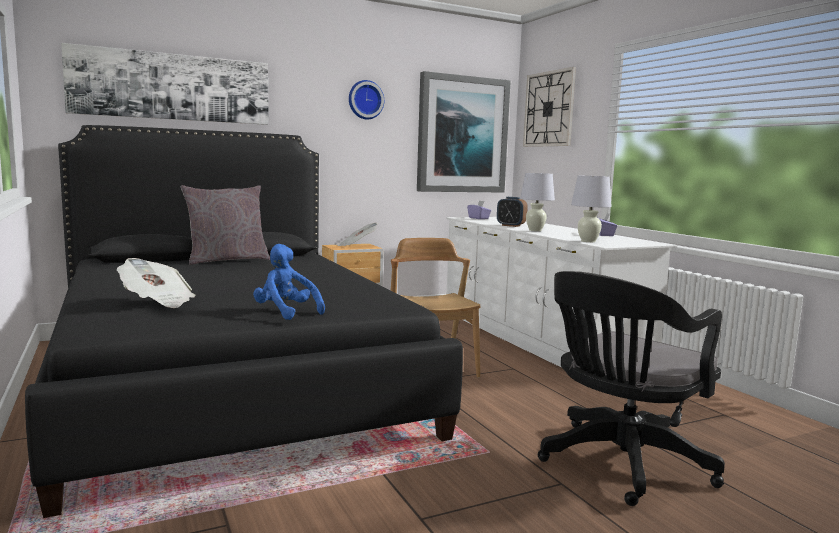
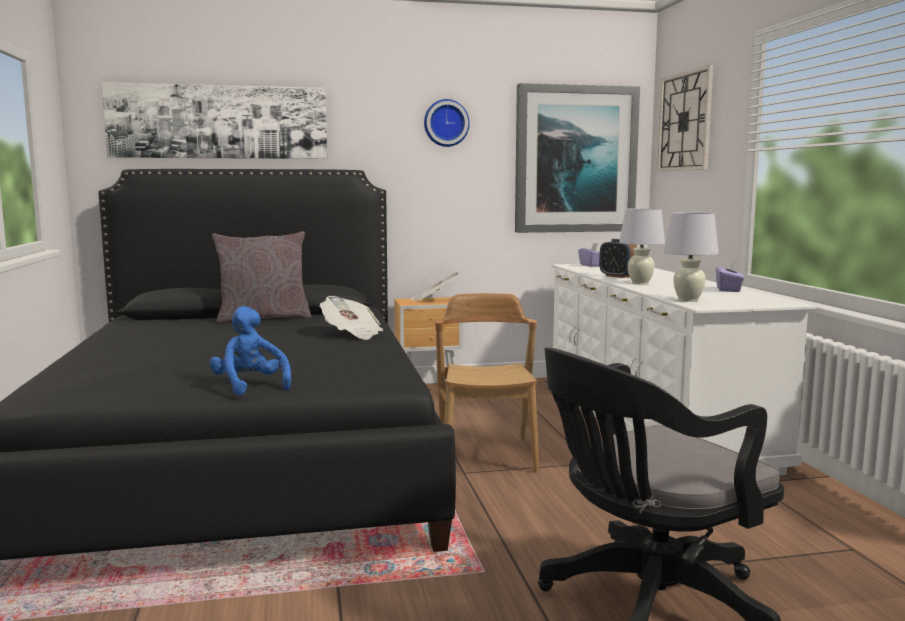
camera: 15 degrees right, 0 degrees up
(157, 301) = (127, 368): newspaper -> newspaper (352, 334)

